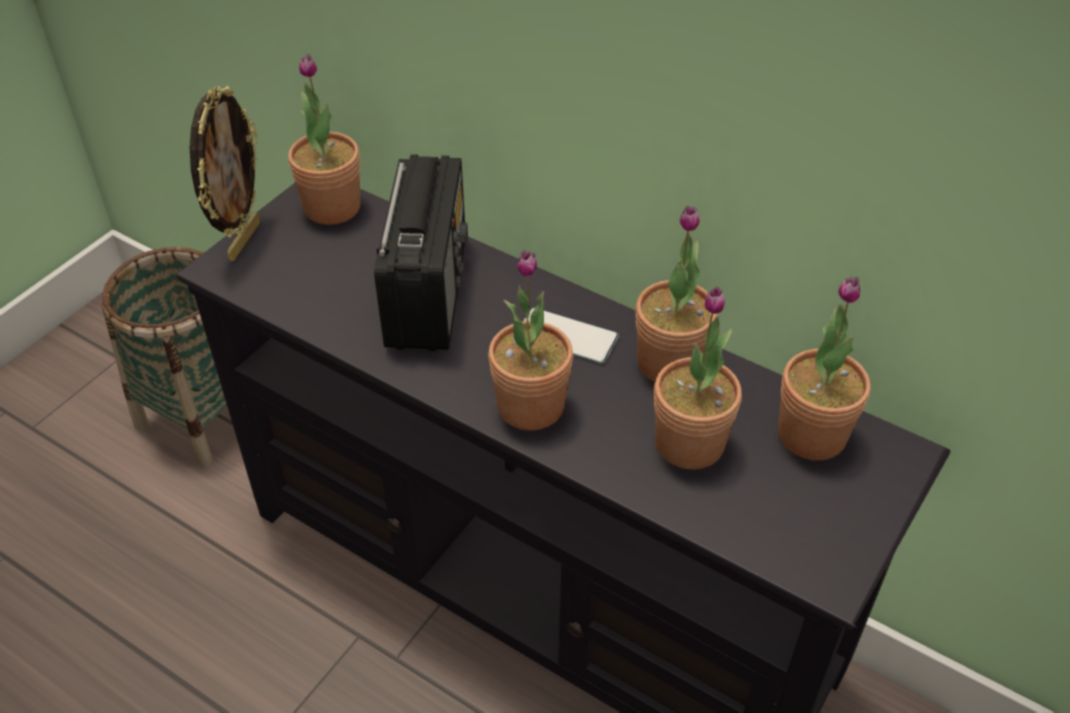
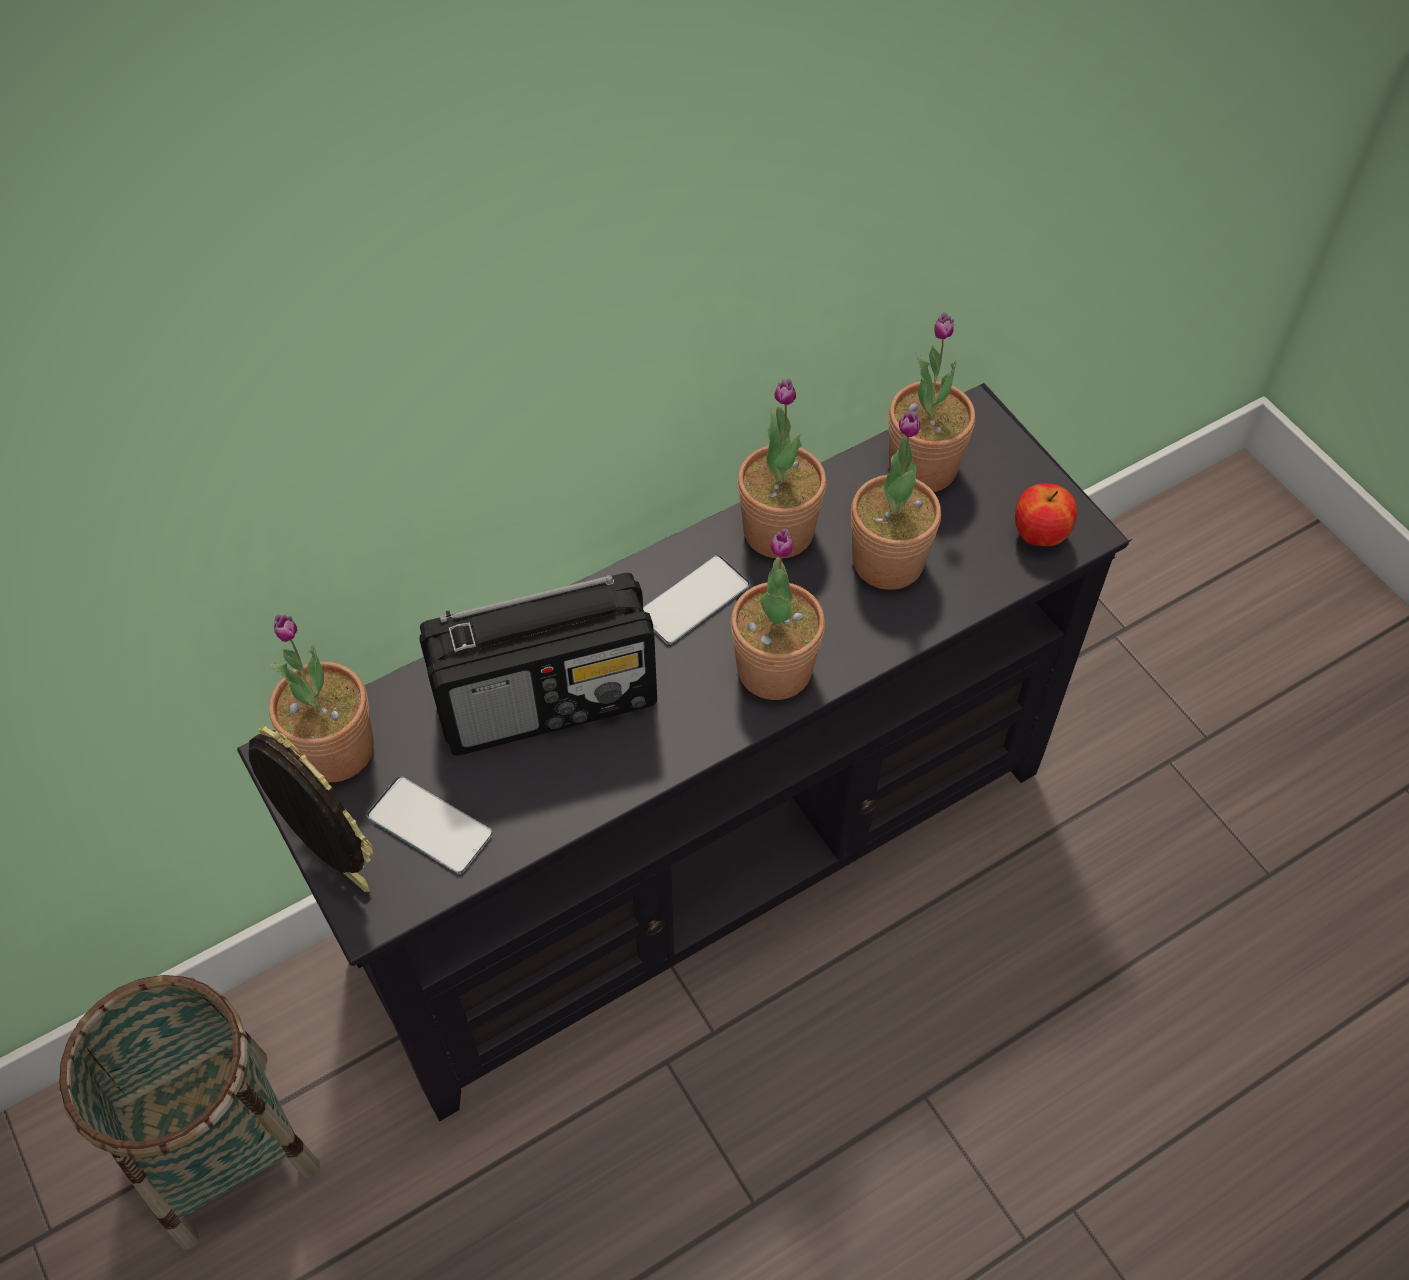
camera: 65 degrees left, 10 degrees up
(294, 270) = (429, 825): none -> phone
(428, 291) = (549, 700): radio -> radio turned 135 degrees clockwise
(800, 546) = (1039, 536): none -> apple

